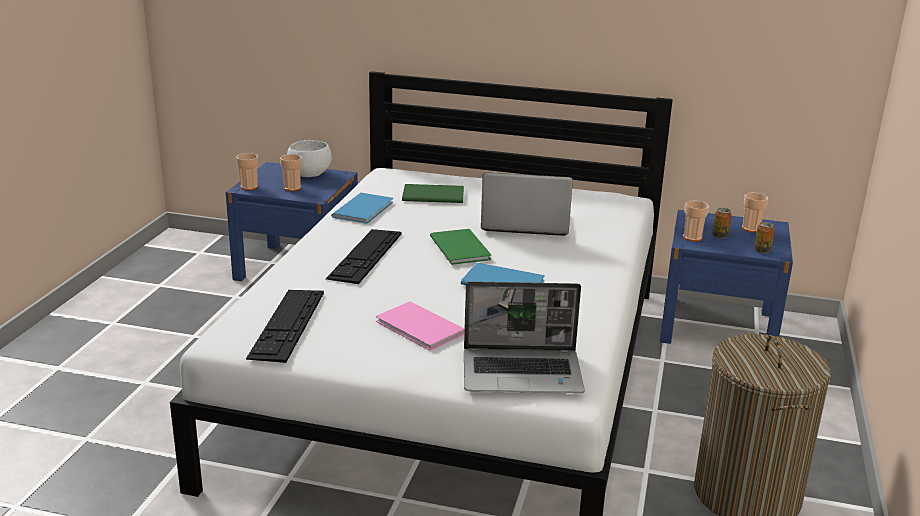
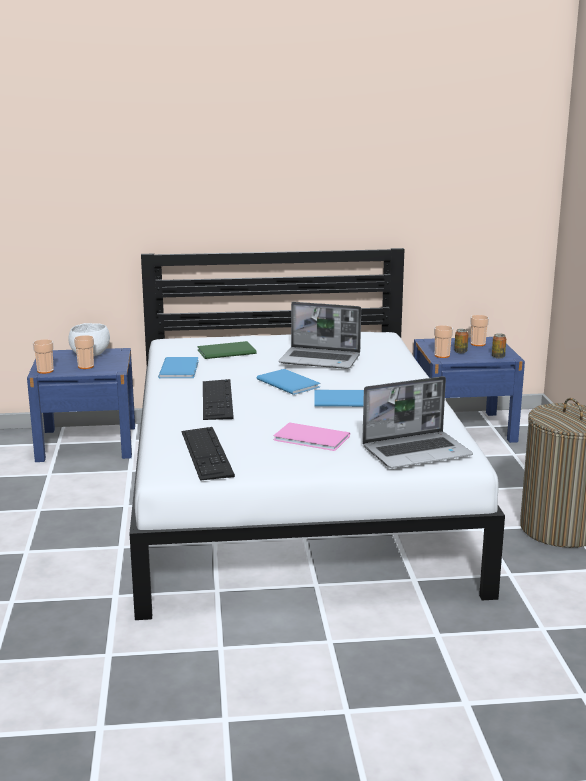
camera: 20 degrees left, 5 degrees down
(461, 247) = (288, 382): green book -> blue book
(524, 223) = (321, 360): laptop -> laptop turned 150 degrees counterclockwise

